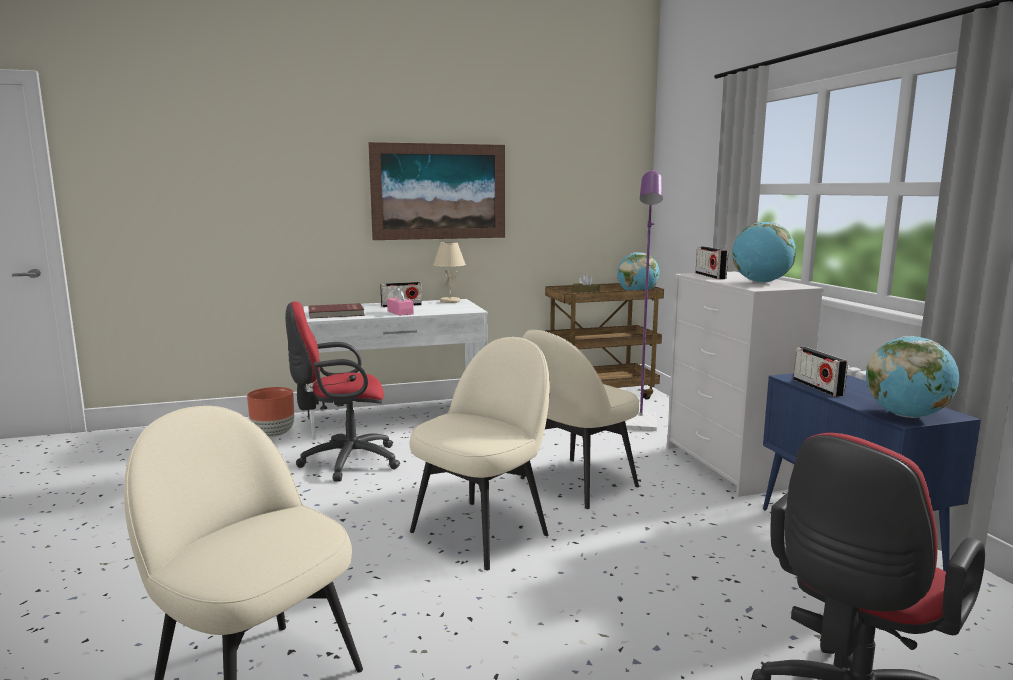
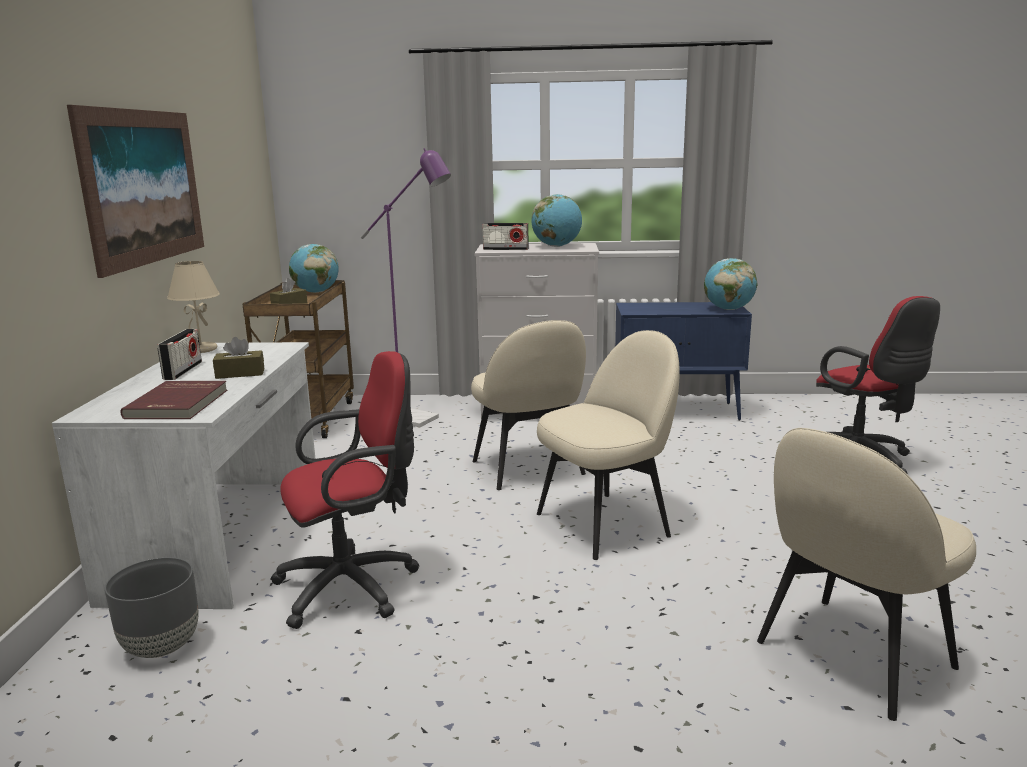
camera: 70 degrees left, 5 degrees up
(273, 434) = (161, 647): brown planter -> grey planter
(344, 462) = (354, 586): red office chair -> red office chair turned 120 degrees counterclockwise
(400, 312) = (240, 373): pink tissue box -> brown tissue box
(482, 531) = (605, 523): beige chair -> beige chair turned 90 degrees clockwise
(817, 387) = (660, 311): radio -> none

